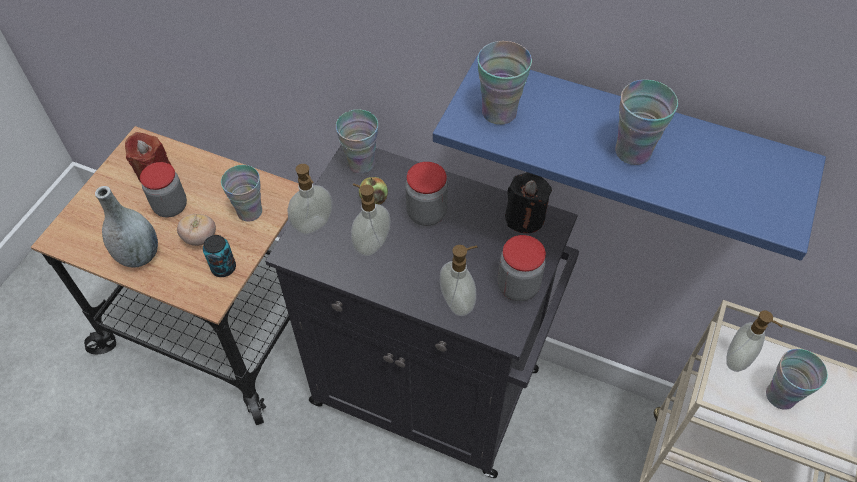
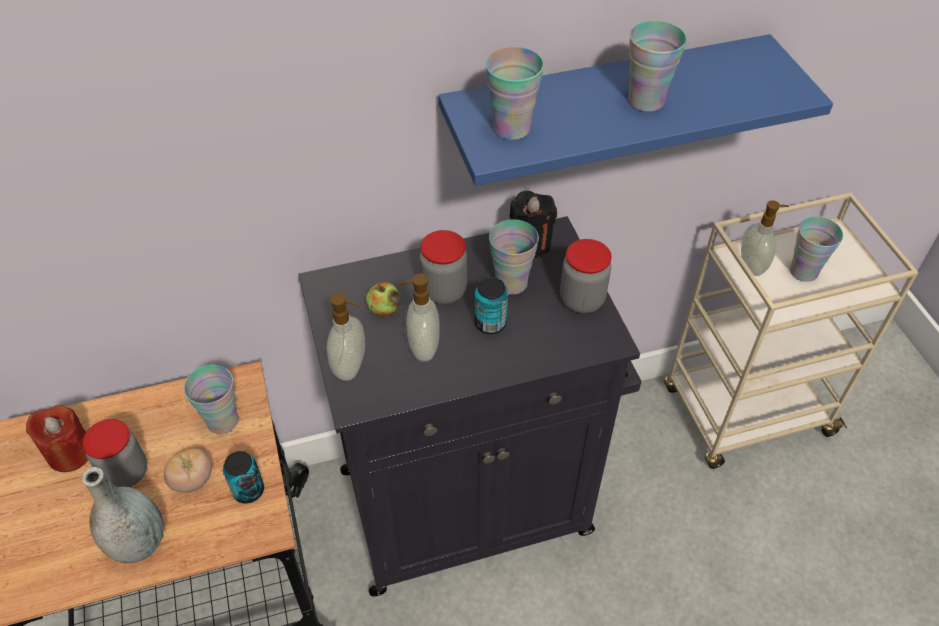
camera: 40 degrees left, 5 degrees down
(361, 163) = (338, 286): cup -> cup (511, 283)
(433, 258) = (490, 323): none -> can
(458, 302) = (548, 344): soap dispenser -> none

